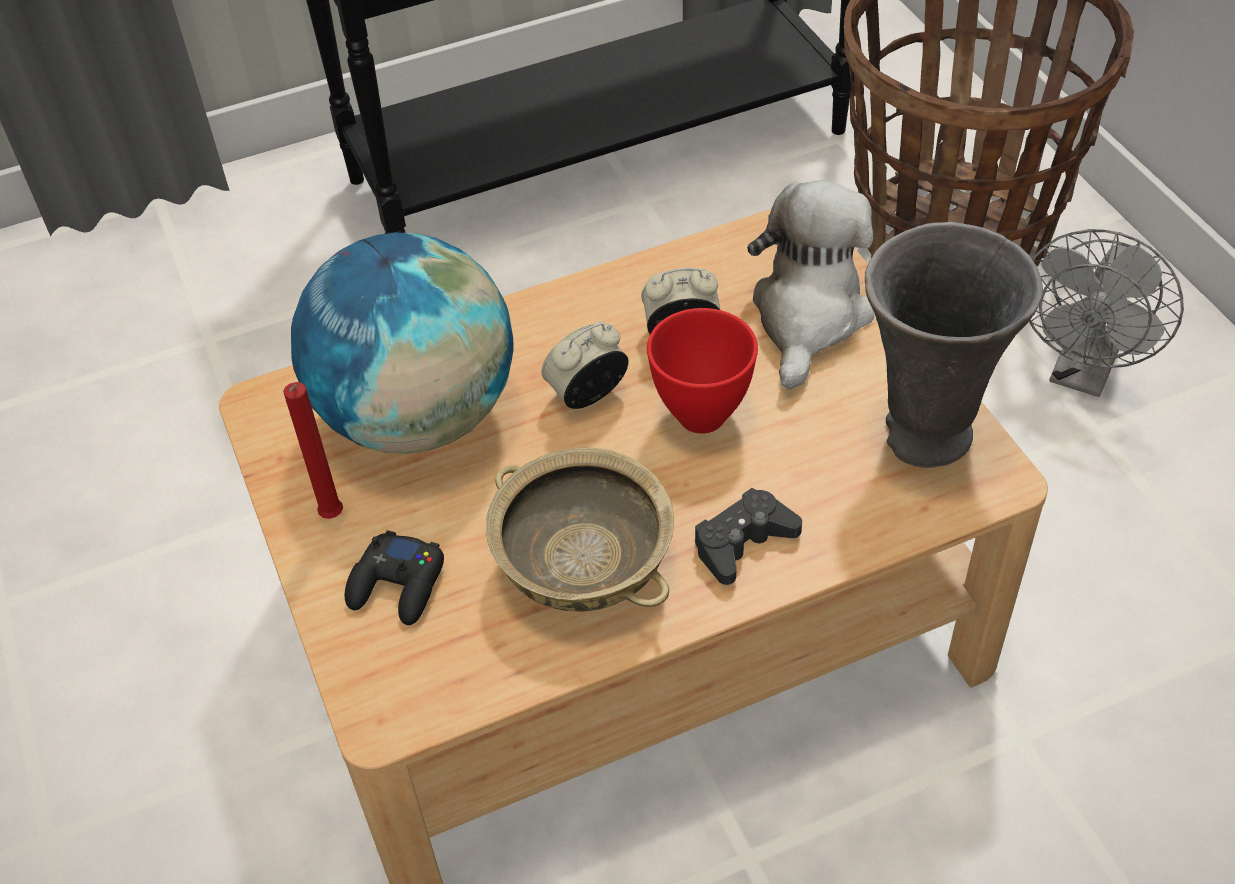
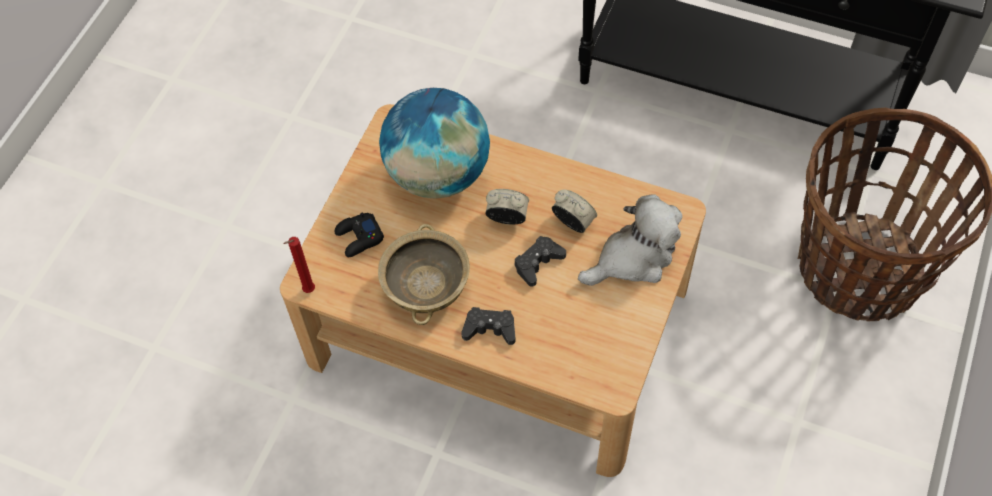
camera: 45 degrees right, 10 degrees up
(332, 519) = (366, 191): red candle -> red candle (307, 291)
(699, 414) = (538, 263): red bowl -> black game controller
(924, 437) = (610, 349): grey vase -> none
(1082, 373) = (828, 390): grey fan -> none

